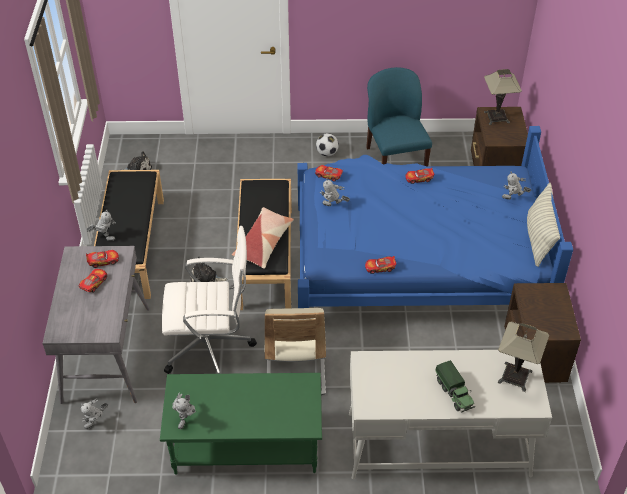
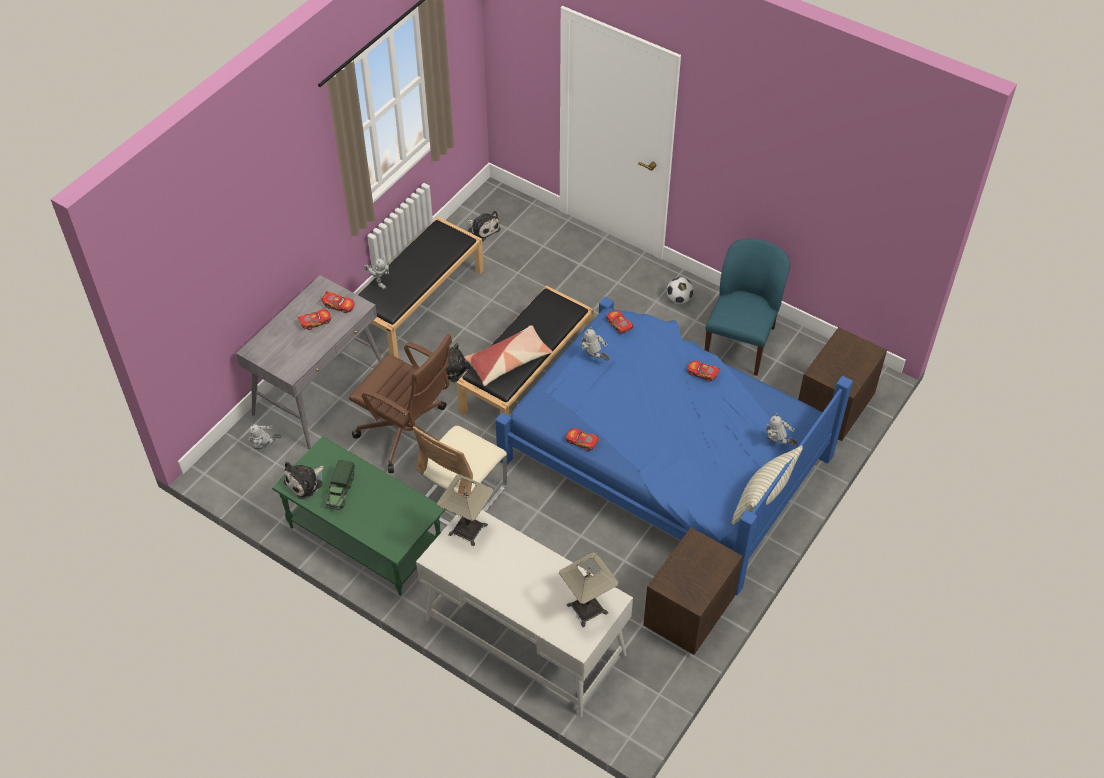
camera: 35 degrees right, 5 degrees up
(186, 418) = (305, 482): toy robot -> plush toy
(210, 347) = (408, 435): white office chair -> brown office chair
(454, 393) = (519, 591): toy truck -> toy truck (340, 491)
(496, 117) = (847, 348): table lamp -> table lamp (468, 529)

